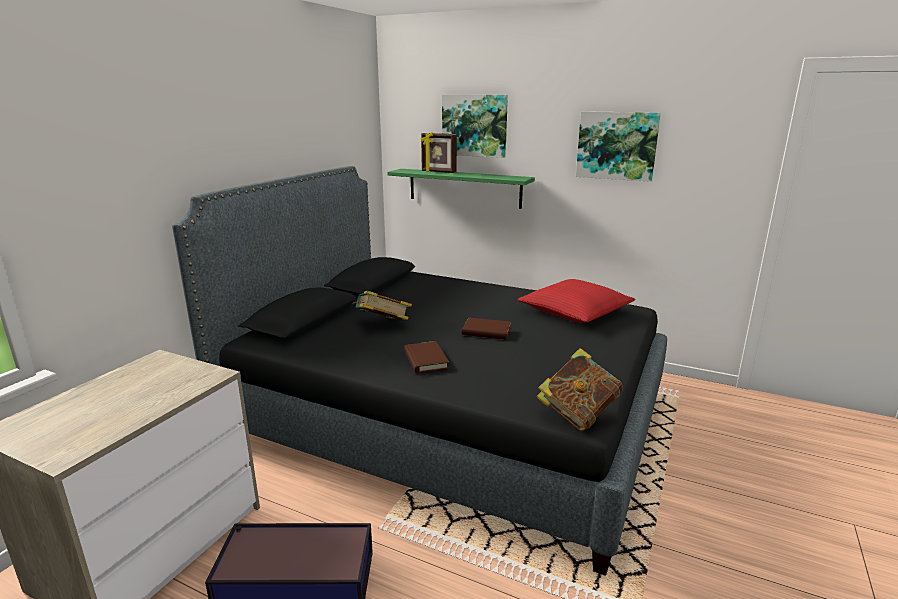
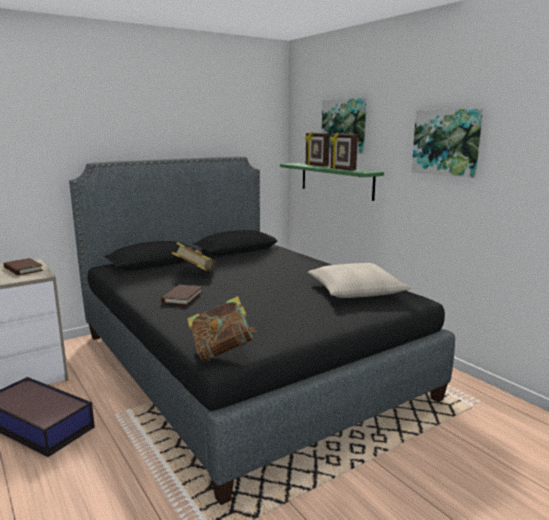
camera: 30 degrees right, 5 degrees down
(486, 176) = (342, 169): none -> picture frame
(486, 331) = (256, 290): brown book -> brown book (23, 269)
(574, 312) = (355, 291): red pillow -> beige pillow

